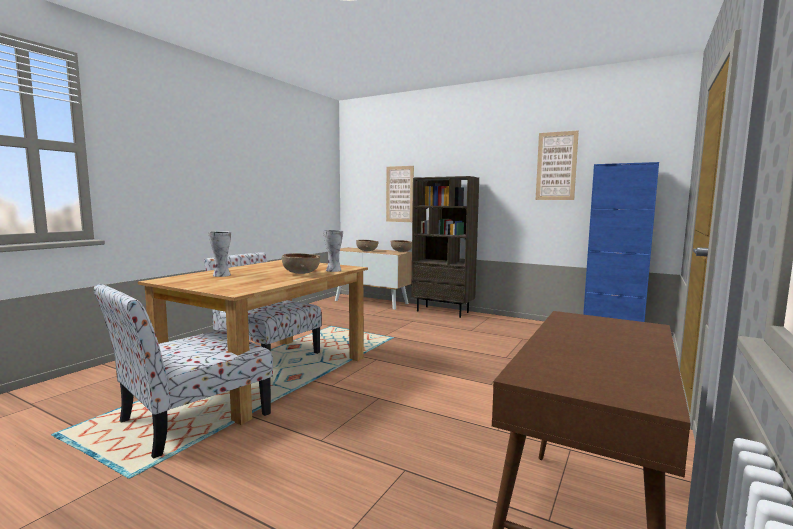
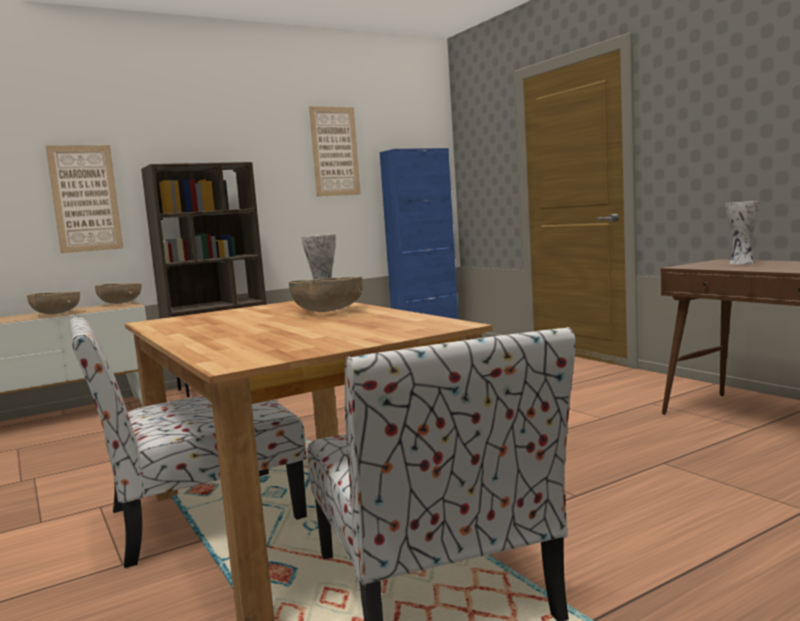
camera: 60 degrees left, 0 degrees up
(220, 275) = (253, 339): vase -> vase (742, 263)

